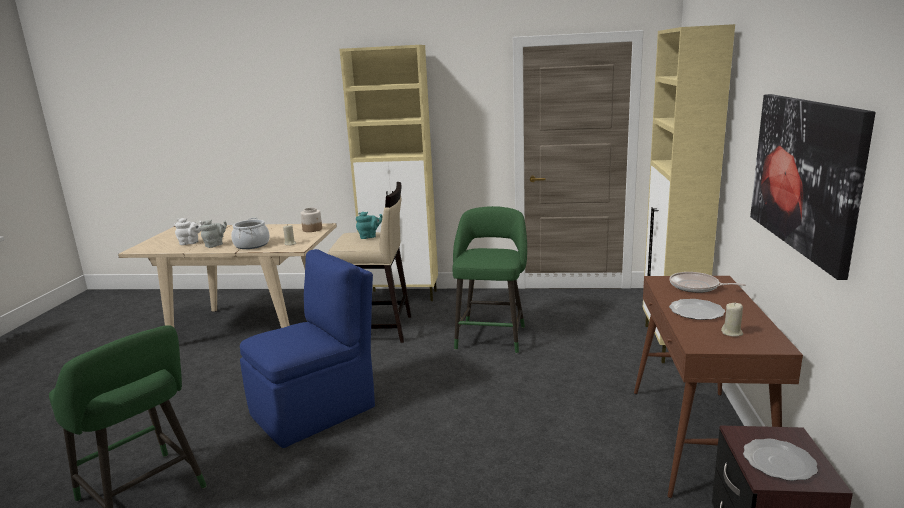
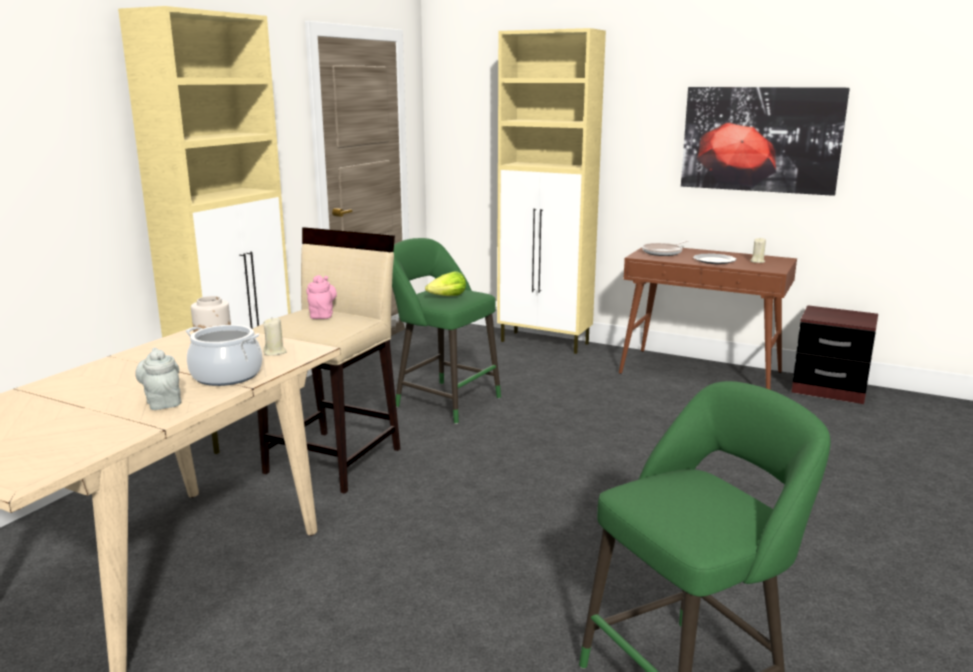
camera: 70 degrees left, 0 degrees up
(191, 243) = (93, 423): white teapot -> none
(316, 410) = (535, 527): blue chair -> none
(369, 237) = (322, 315): turquoise teapot -> pink teapot
(480, 255) = (447, 297): none -> lettuce
(779, 462) = (847, 317): plate -> none

